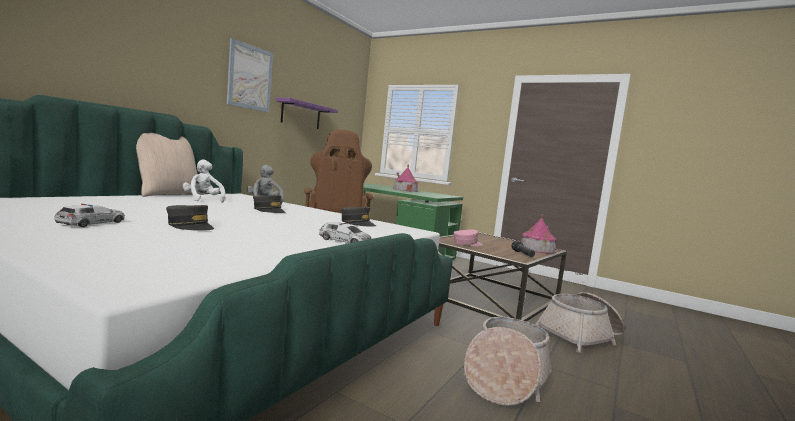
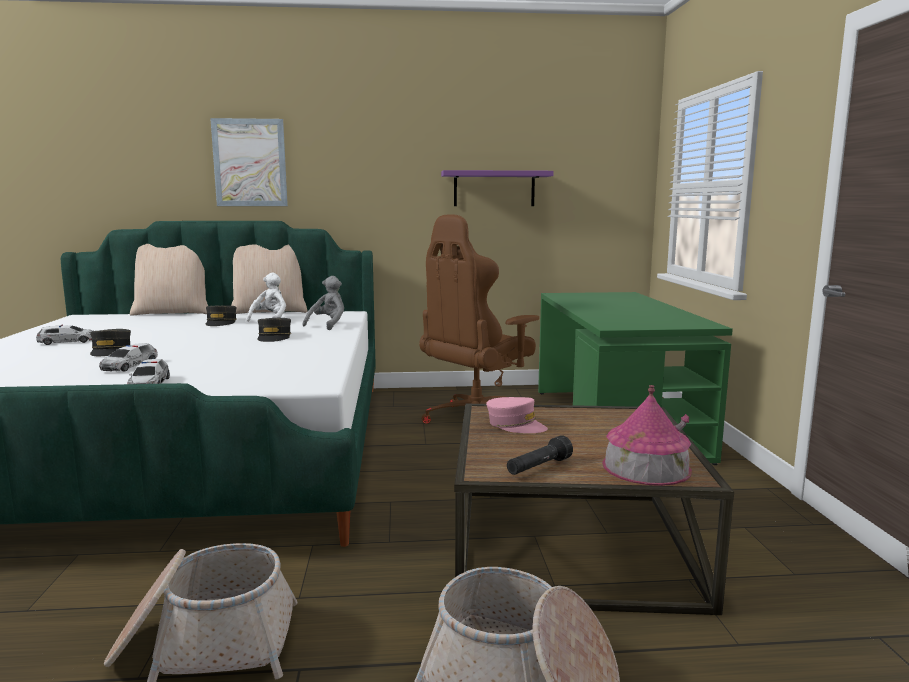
camera: 55 degrees right, 5 degrees up
(67, 195) = (173, 312): none -> beige pillow
(250, 77) = (394, 152): picture -> picture (250, 163)
(268, 233) = (129, 366): none -> toy car
(357, 223) = (291, 364): grey cap -> grey cap (221, 322)
(405, 190) = (642, 309): toy house -> none

